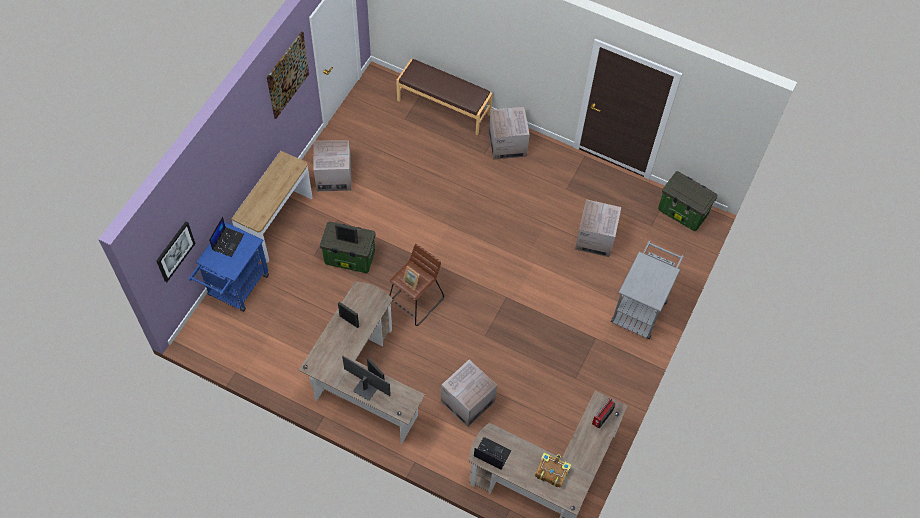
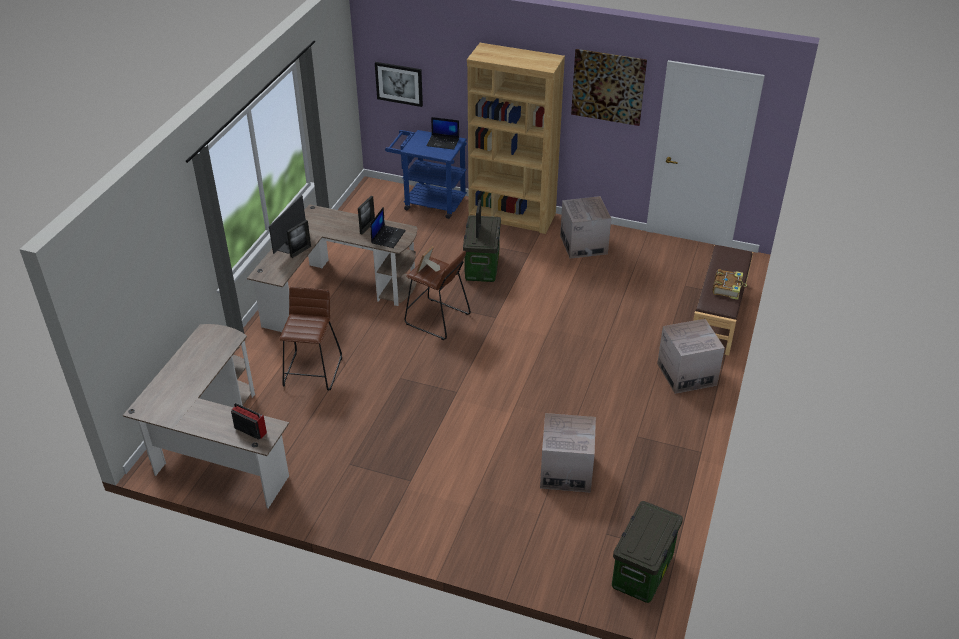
camera: 85 degrees right, 20 degrees down
(277, 223) = (512, 216): console table -> brown bookcase
(467, 401) = (313, 371): cardboard box -> brown stool
(491, 453) = (207, 340): laptop -> laptop (388, 237)
(551, 471) = (180, 390): book -> book (727, 288)
(640, 307) = (465, 527): grey cart -> none

